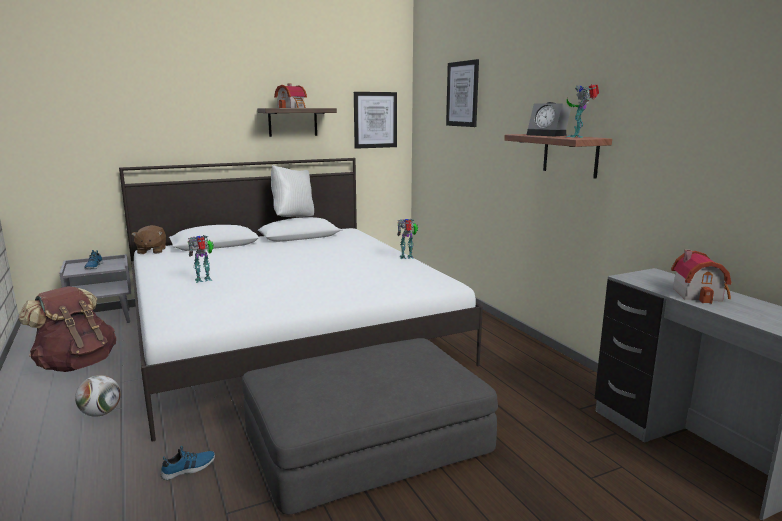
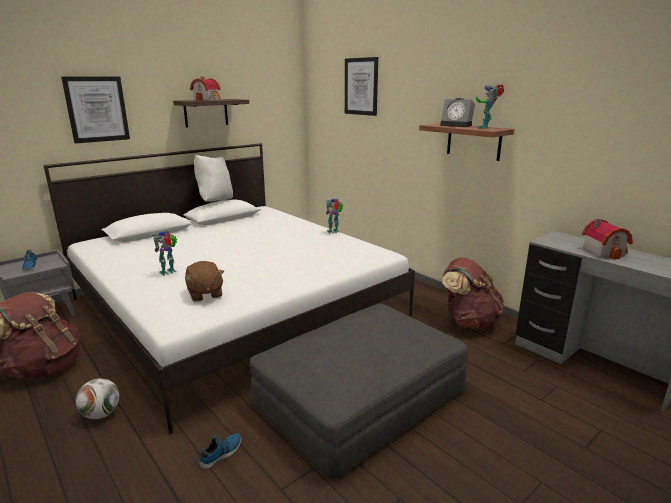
camera: 15 degrees left, 5 degrees up
(151, 251) = (89, 245): brown plush toy -> brown plush toy (205, 294)
(375, 120) = (276, 108): picture -> picture (97, 109)
(548, 379) = (468, 322): none -> brown backpack

